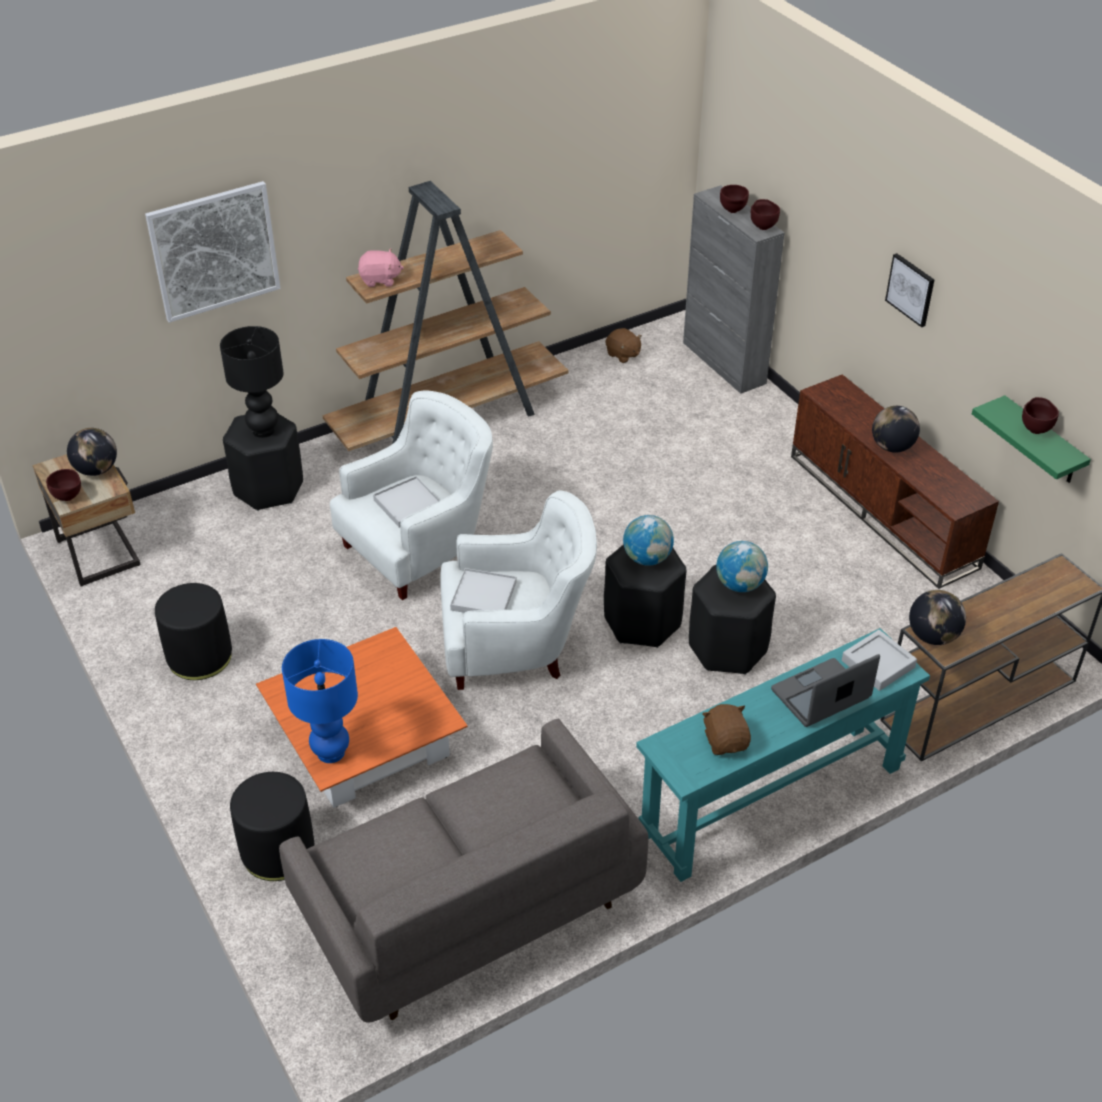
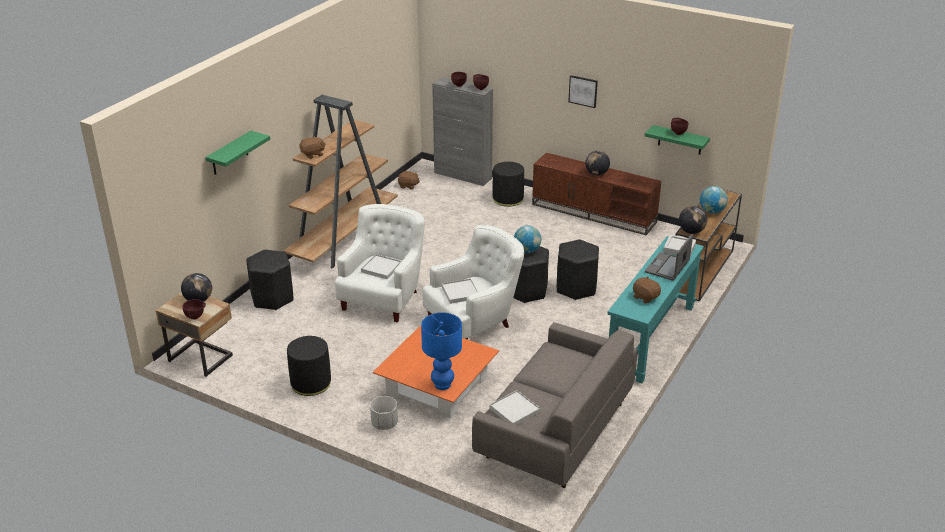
camera: 30 degrees left, 10 degrees down
(214, 251) = (229, 154): picture -> green shelf
(237, 773) = (384, 424): none -> white planter
(263, 430) = (270, 259): black table lamp -> none
(277, 851) = (439, 447): black ottoman -> black ottoman (507, 199)
(368, 857) = (514, 410): none -> white tray
(380, 280) = (313, 154): pink plush toy -> brown plush toy
(740, 585) = (579, 247): globe -> globe (712, 211)

